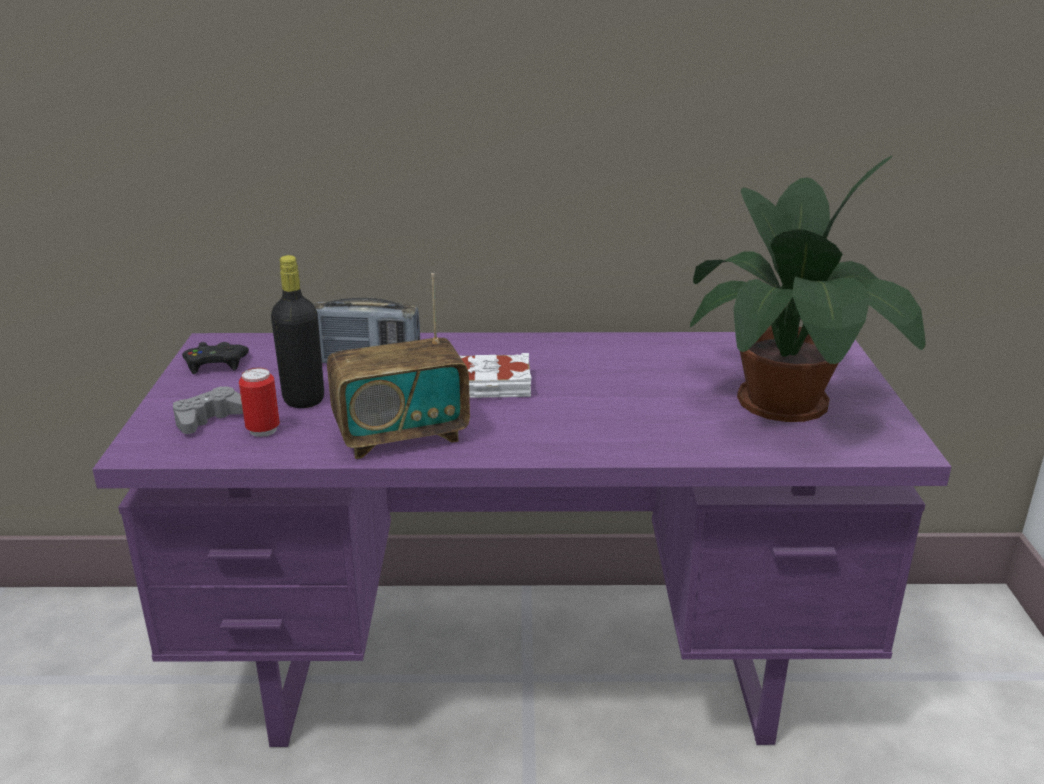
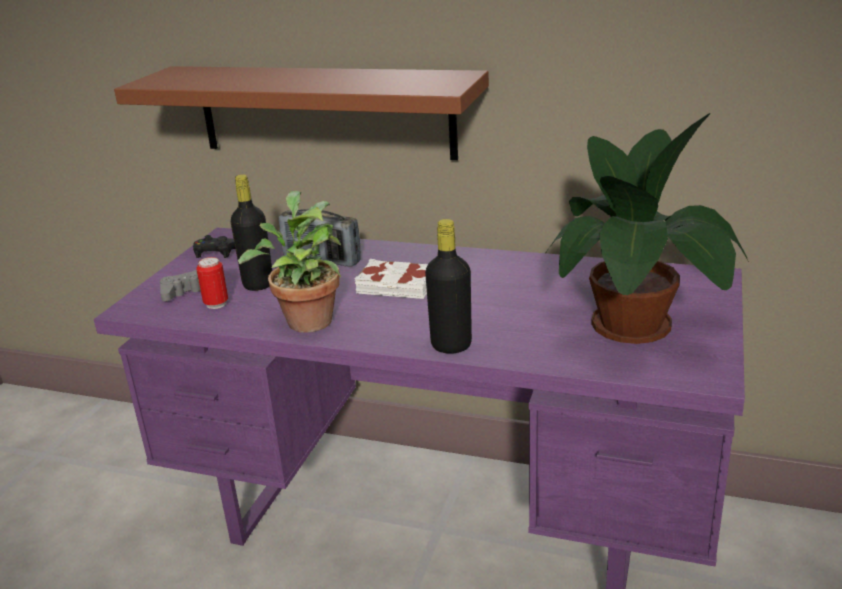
camera: 20 degrees right, 0 degrees up
(351, 173) = (324, 111): none -> brown shelf
(401, 436) = (307, 319): radio -> potted plant
(603, 447) = (451, 345): none -> black bottle

